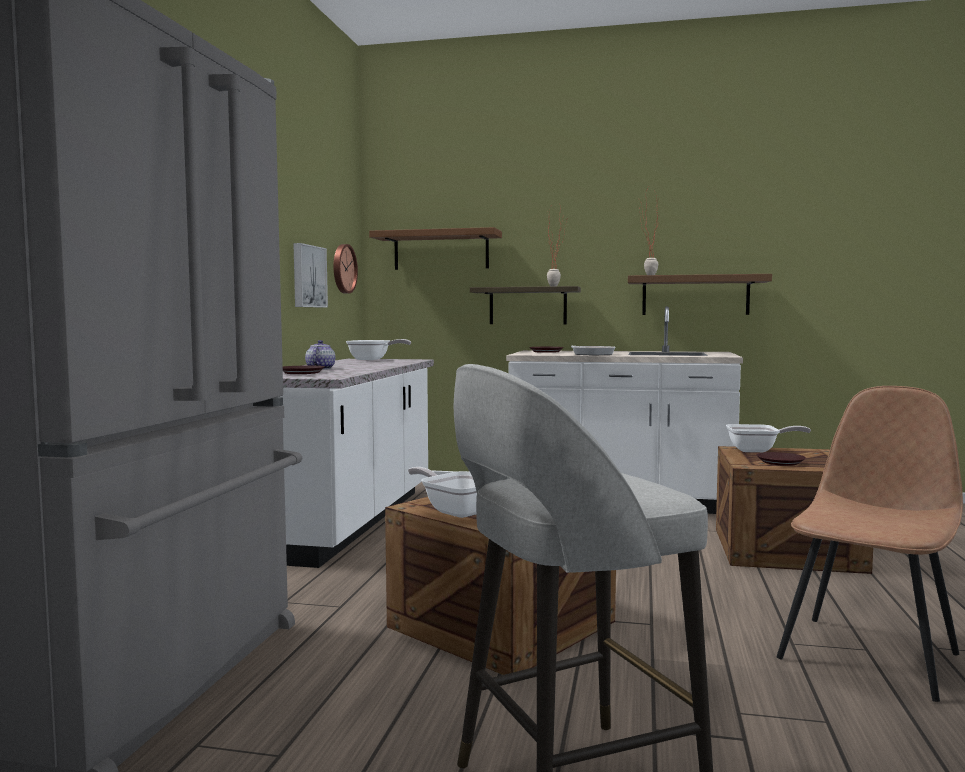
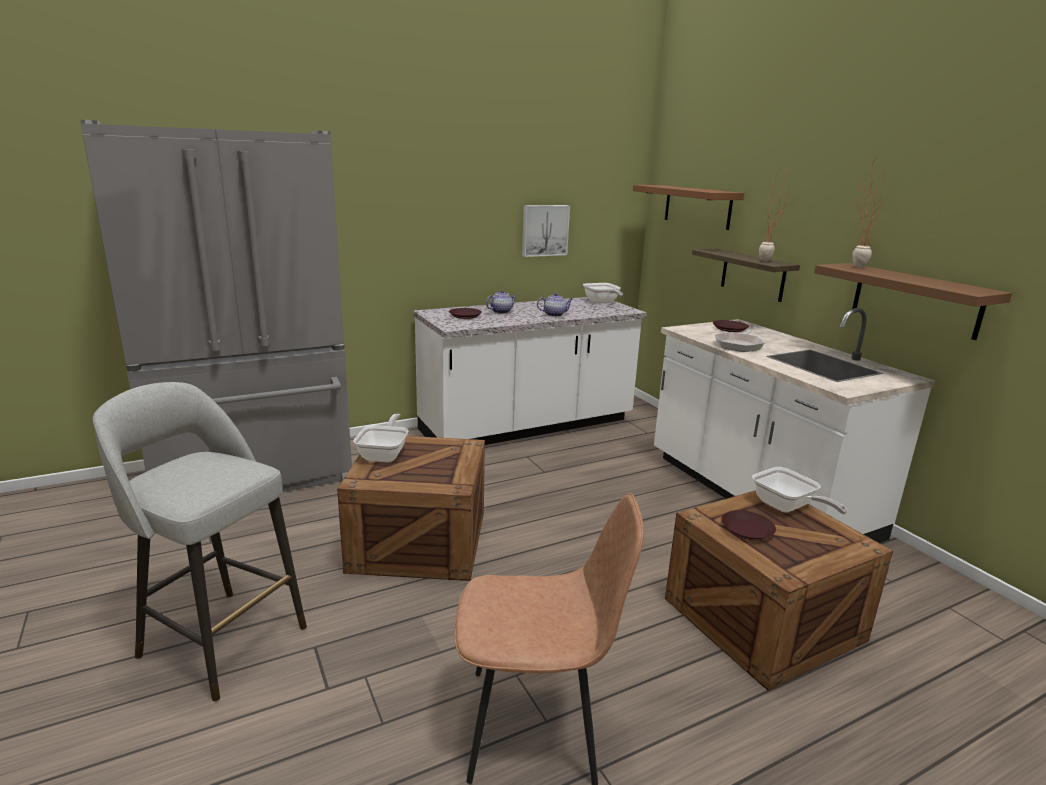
camera: 50 degrees right, 15 degrees up
(343, 268) = (606, 218): wall clock -> none
(376, 365) = (555, 314): none -> teapot

